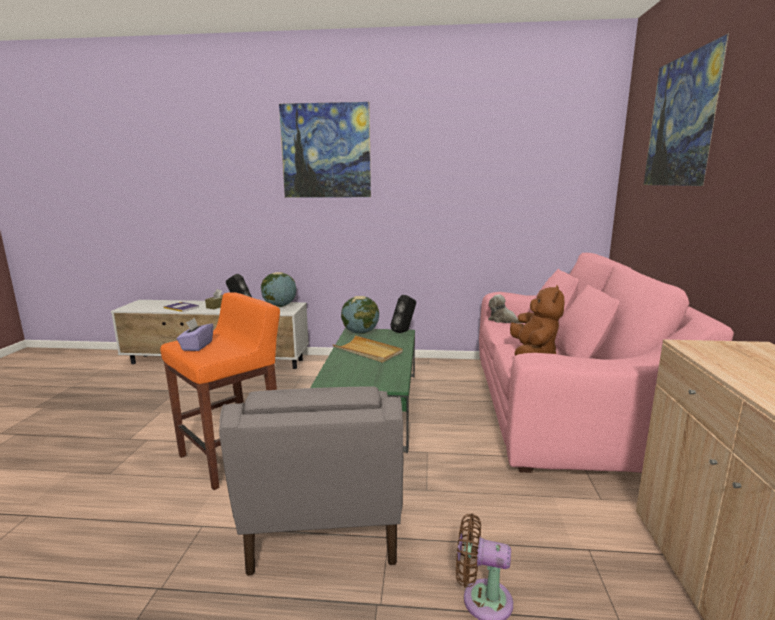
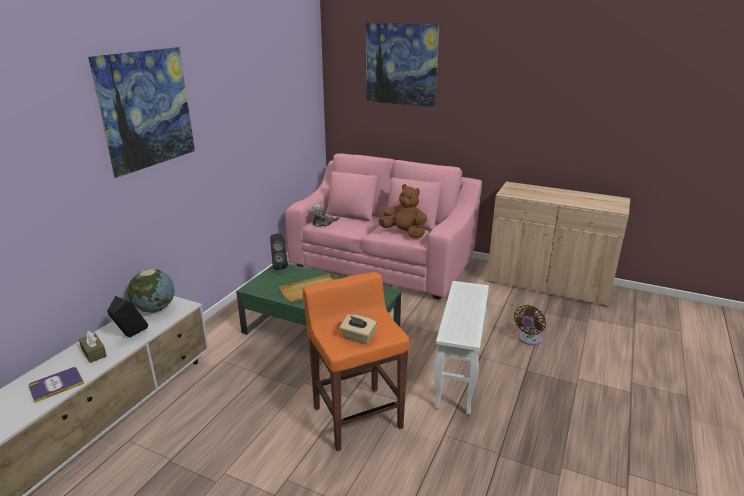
camera: 70 degrees left, 10 degrees up
(197, 346) = (358, 337): purple tissue box -> beige tissue box
(324, 521) = (459, 378): grey armchair -> white side table
(360, 332) = (259, 285): globe -> none

